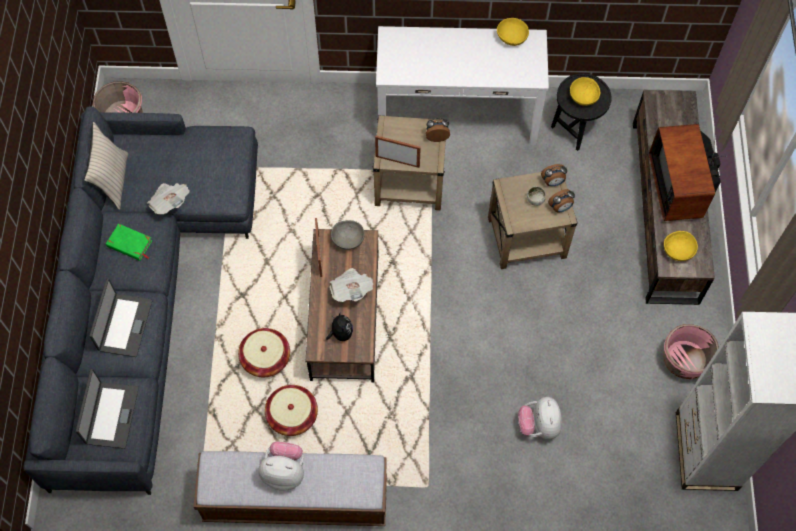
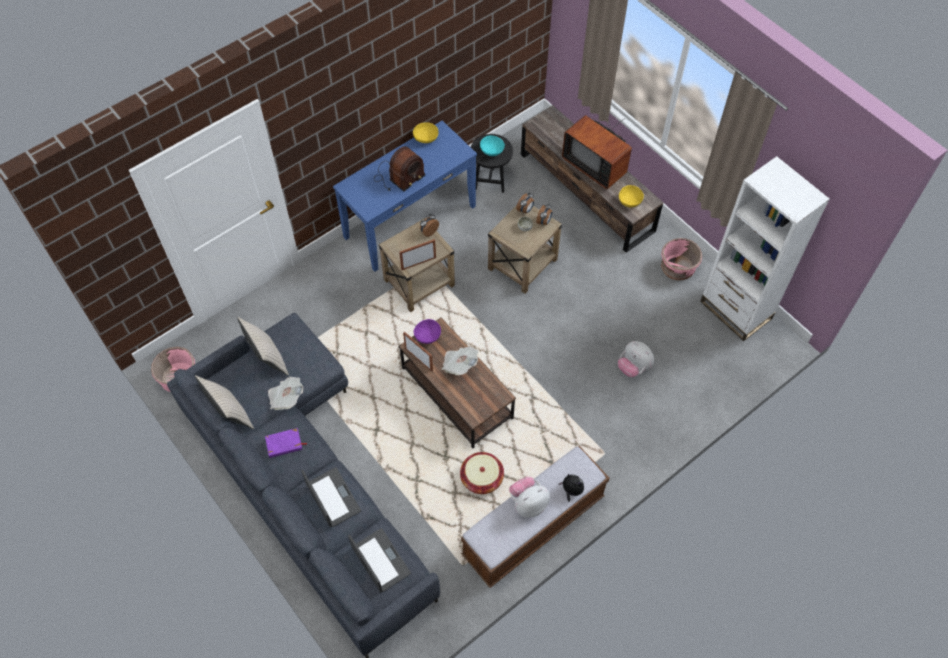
camera: 40 degrees left, 5 degrees down
(129, 244) = (284, 444): green book -> purple book
(187, 154) = (267, 359): none -> beige pillow
(265, 358) = (430, 457): basket -> none
(341, 333) = (478, 395): plush toy -> plush toy (571, 490)
(347, 240) = (427, 336): grey bowl -> purple bowl
(447, 60) = (398, 177): none -> radio
(457, 115) = (410, 221): white console table -> blue console table
(583, 97) = (491, 151): yellow bowl -> turquoise bowl

